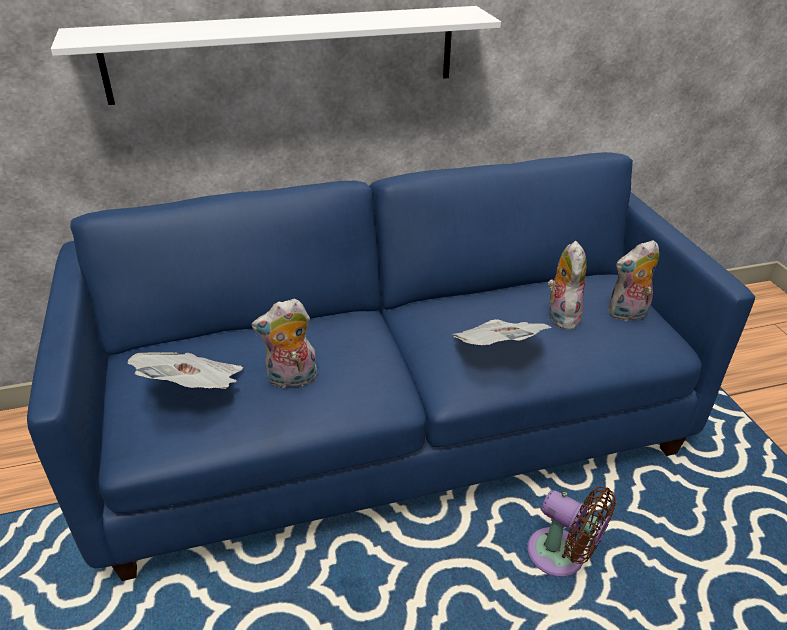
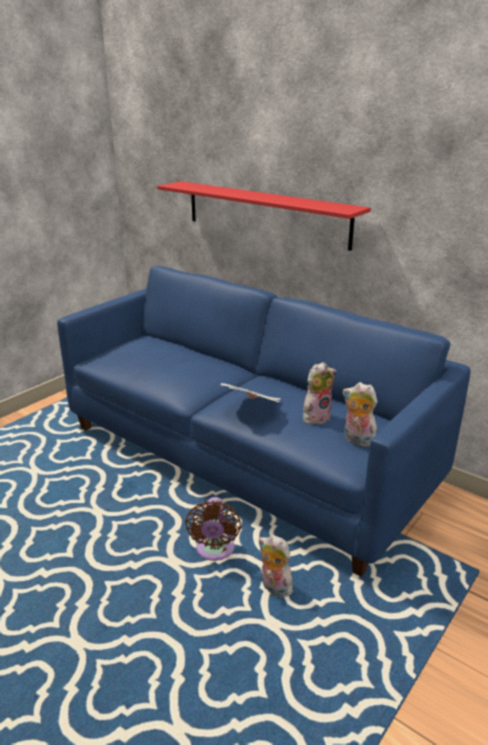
camera: 55 degrees right, 10 degrees down
(194, 389) = (133, 353): newspaper -> none
(285, 54) = (265, 214): white shelf -> red shelf
(291, 380) = (162, 368): plush toy -> plush toy (274, 588)

